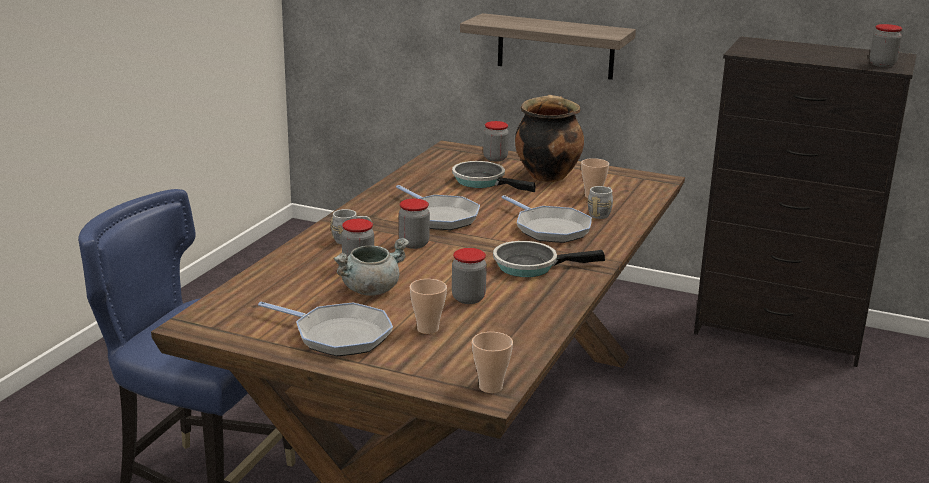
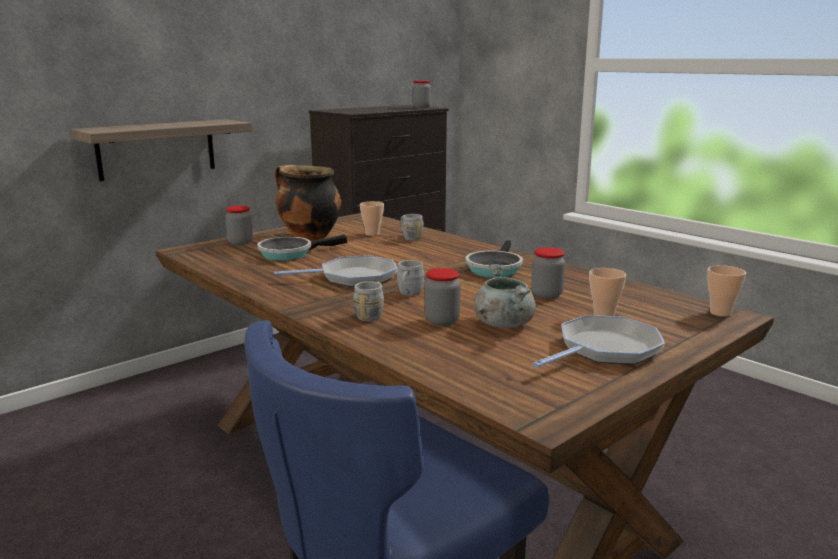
camera: 65 degrees left, 5 degrees down
(414, 244) = (408, 294): jar -> grey mug
(550, 229) = (423, 253): frying pan -> none

